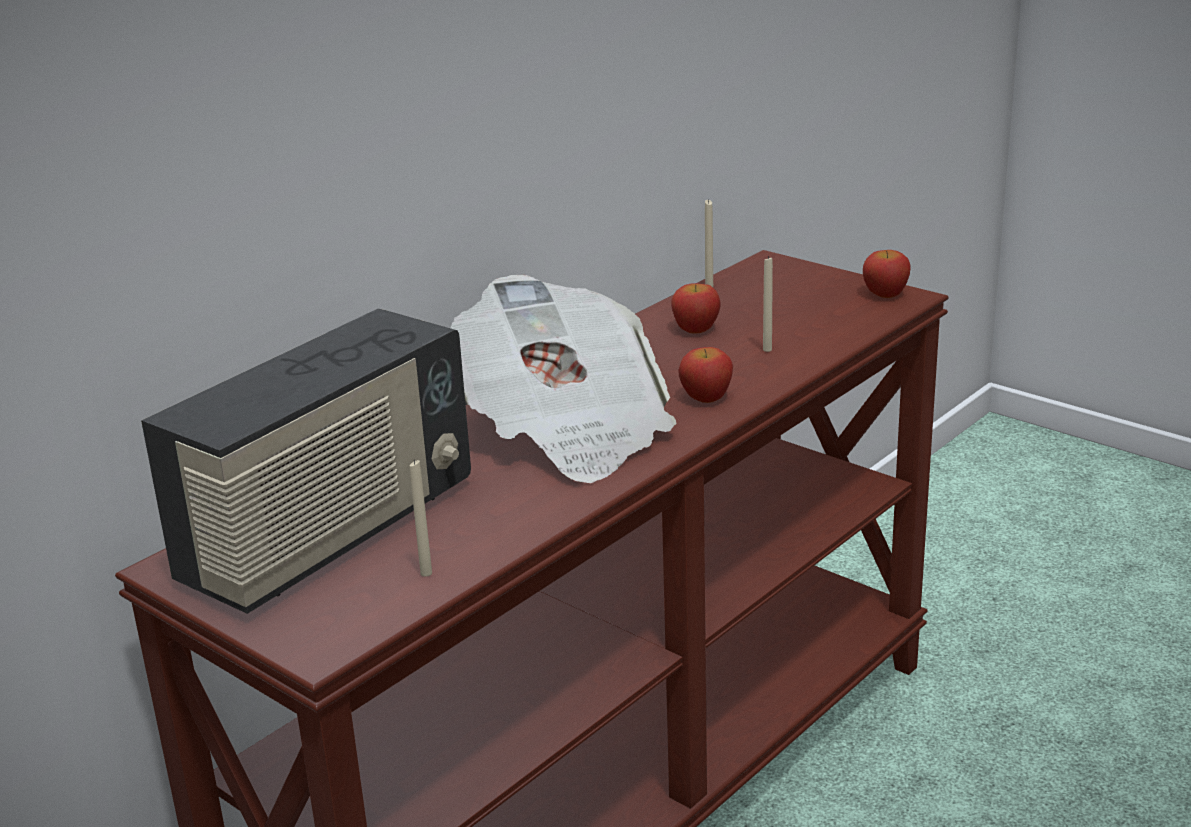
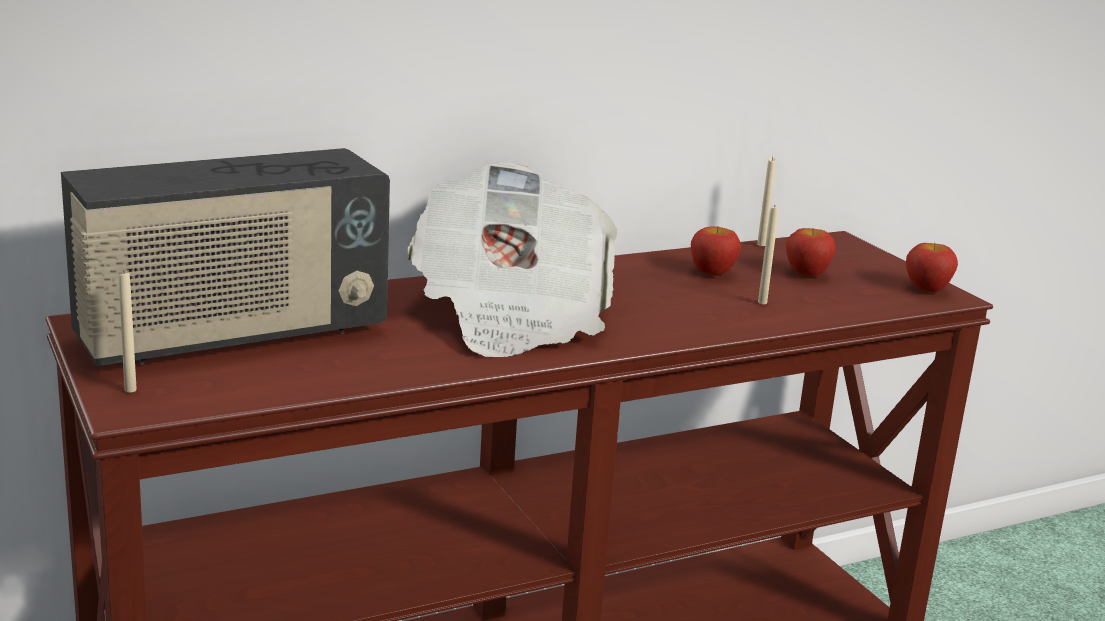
camera: 20 degrees right, 5 degrees down
(426, 573) = (274, 382): beige candle -> beige candle (130, 390)
(706, 397) = (663, 323): apple -> apple (807, 273)

